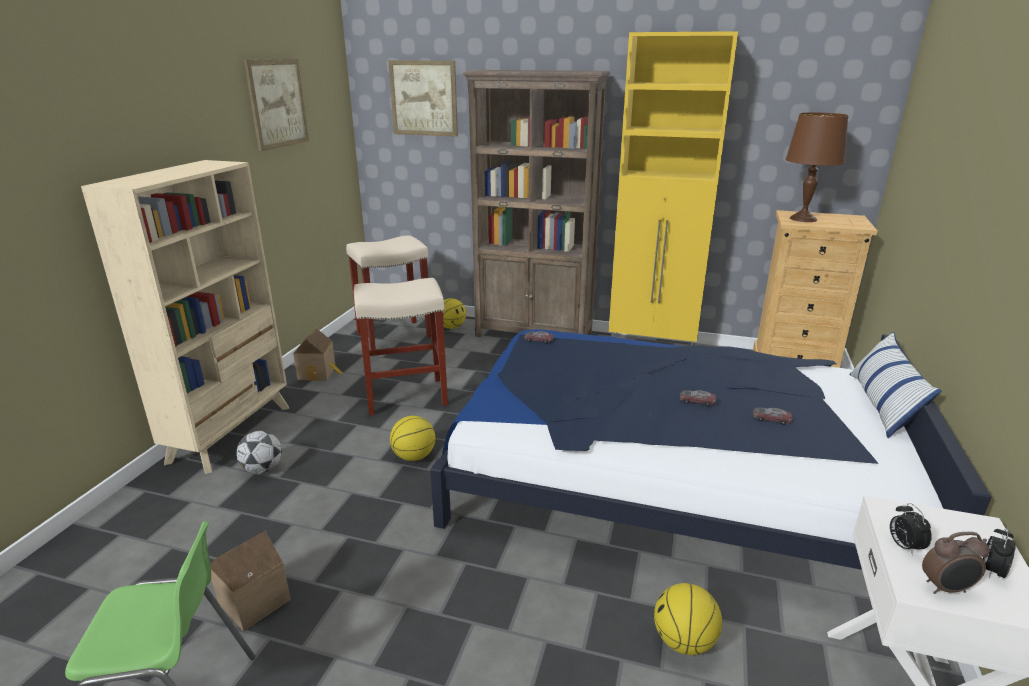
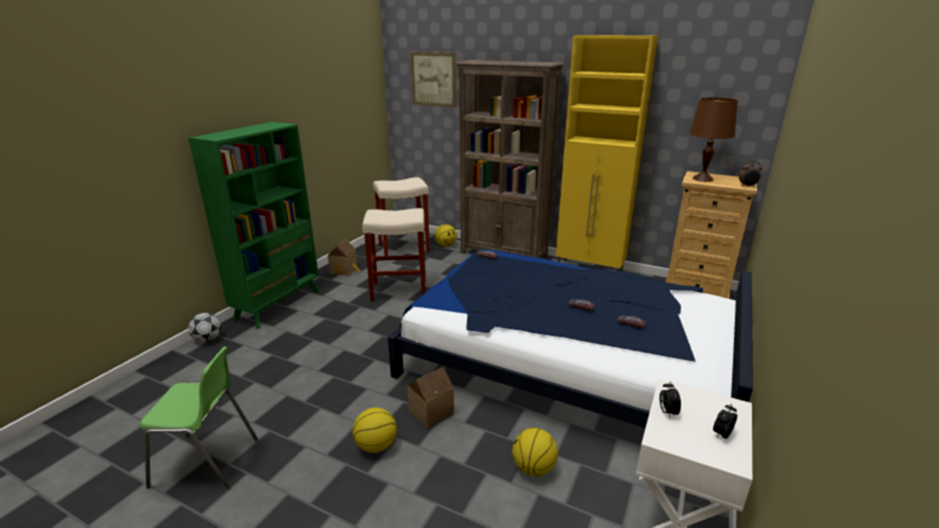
camera: 10 degrees right, 0 degrees up
(232, 433) = (279, 305): beige bookcase -> green bookcase
(252, 601) = (264, 407): toy house -> toy house (429, 411)
(263, 469) = (292, 329): football -> football (208, 339)
(277, 103) = (327, 83): picture -> none
(413, 456) = (391, 331): basketball -> basketball (376, 446)
(882, 405) = (724, 322): pillow -> none
(946, 589) = (681, 440): alarm clock -> alarm clock (747, 186)

